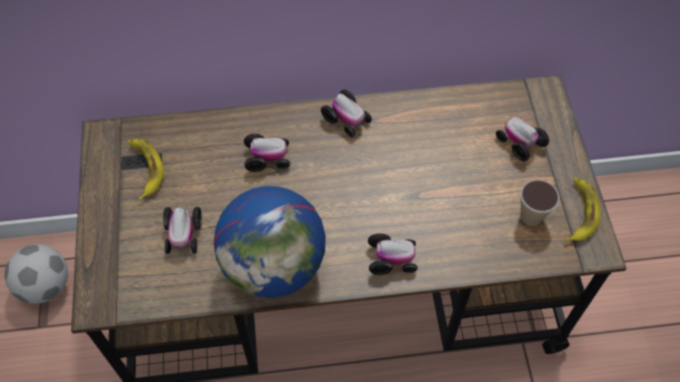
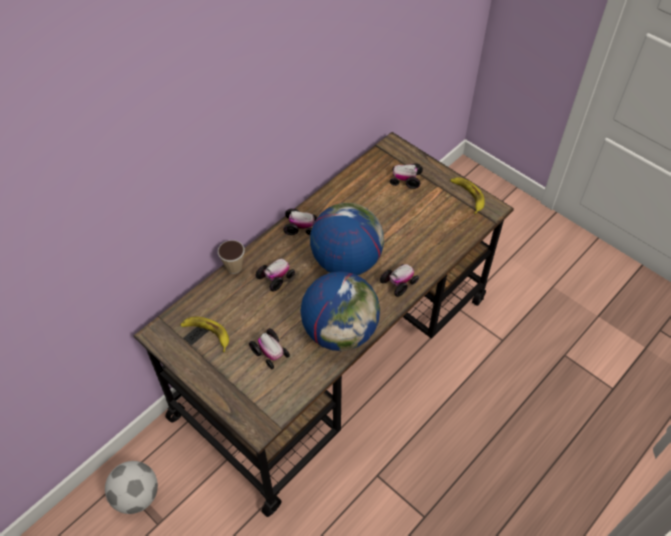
camera: 40 degrees left, 5 degrees down
(357, 192) = (346, 261): none -> globe
(531, 216) = (447, 213): cup -> cup (234, 267)

